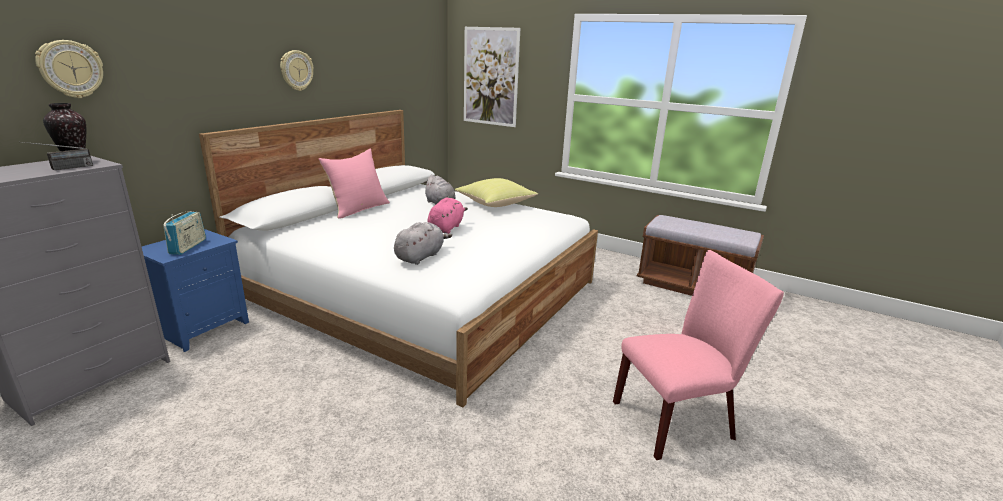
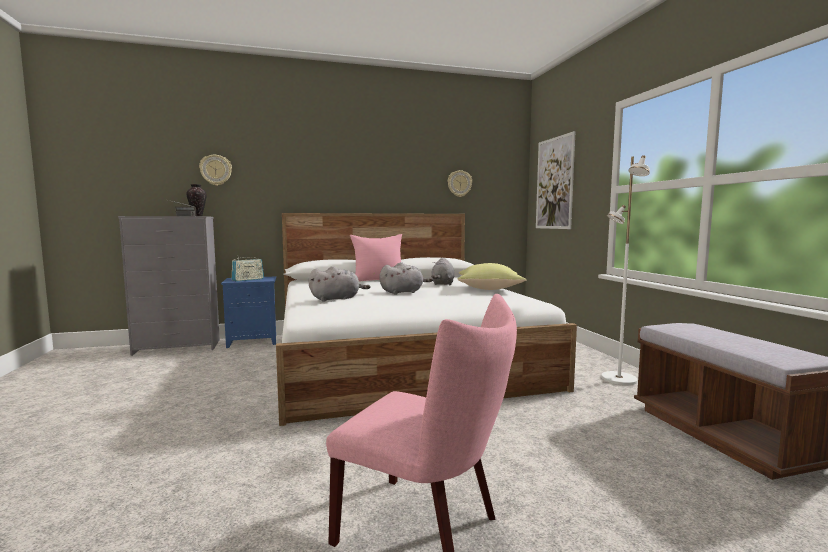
camera: 45 degrees right, 15 degrees down
(296, 70) = (363, 177): wall clock -> wall clock (459, 183)
(446, 228) = (403, 292): pink plush toy -> grey plush toy
(597, 261) = (618, 379): none -> white floor lamp

